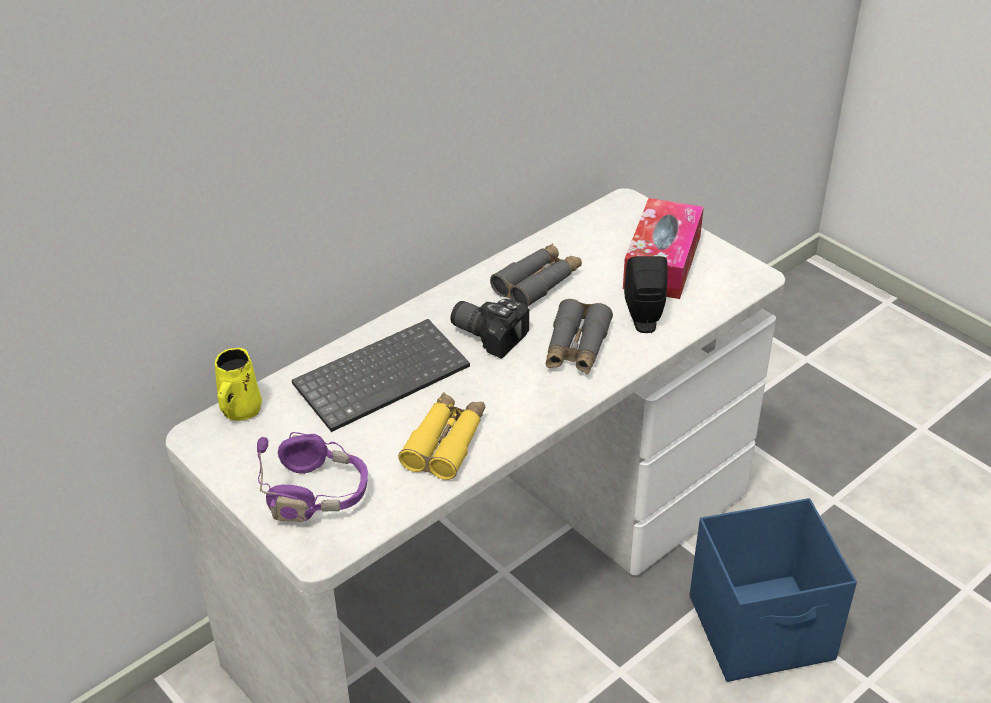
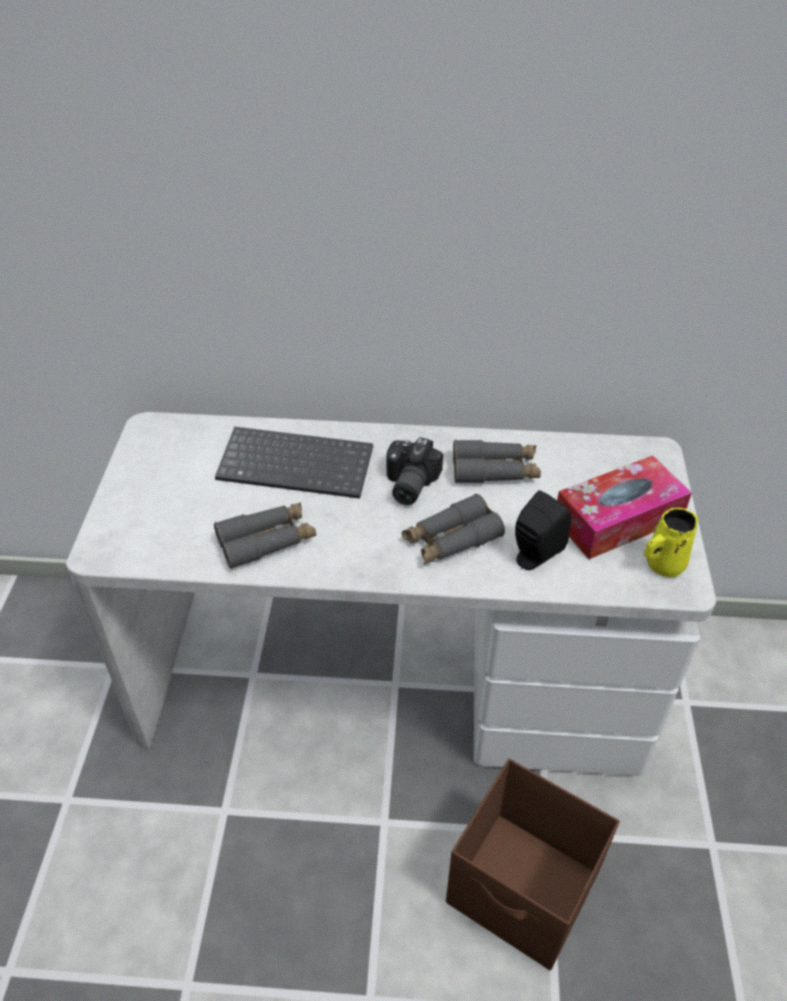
camera: 45 degrees right, 5 degrees up
(240, 410) = (189, 427): yellow mug -> yellow mug (663, 564)
(319, 494) = (150, 515): purple headphones -> none
(446, 443) = (267, 541): yellow binoculars -> grey binoculars
(490, 333) = (407, 484): camera -> camera turned 150 degrees counterclockwise
(763, 629) = (523, 891): blue storage box -> brown storage box

